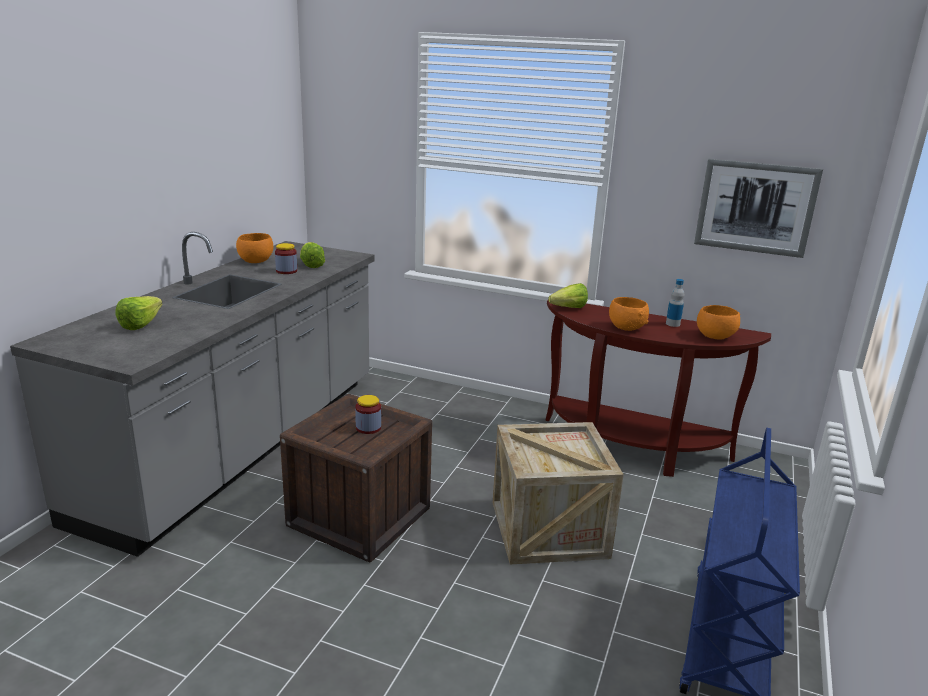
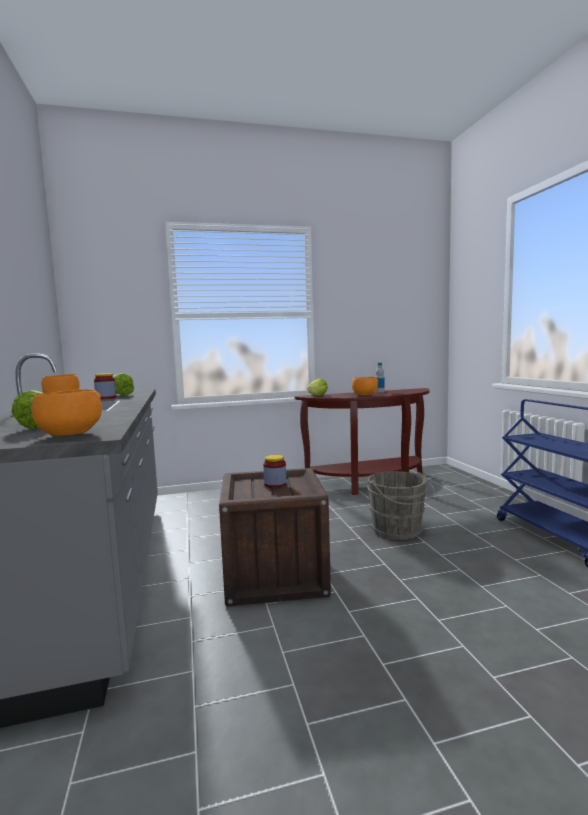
camera: 35 degrees left, 15 degrees down
(549, 529) = (398, 531): crate -> grey bucket
(714, 337) = (409, 391): orange bowl -> orange bowl (69, 435)
(755, 207) = (396, 320): picture -> none

